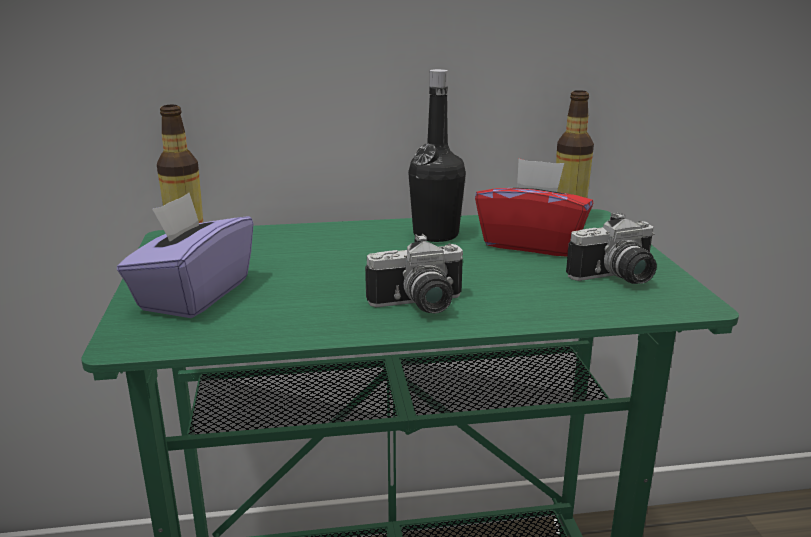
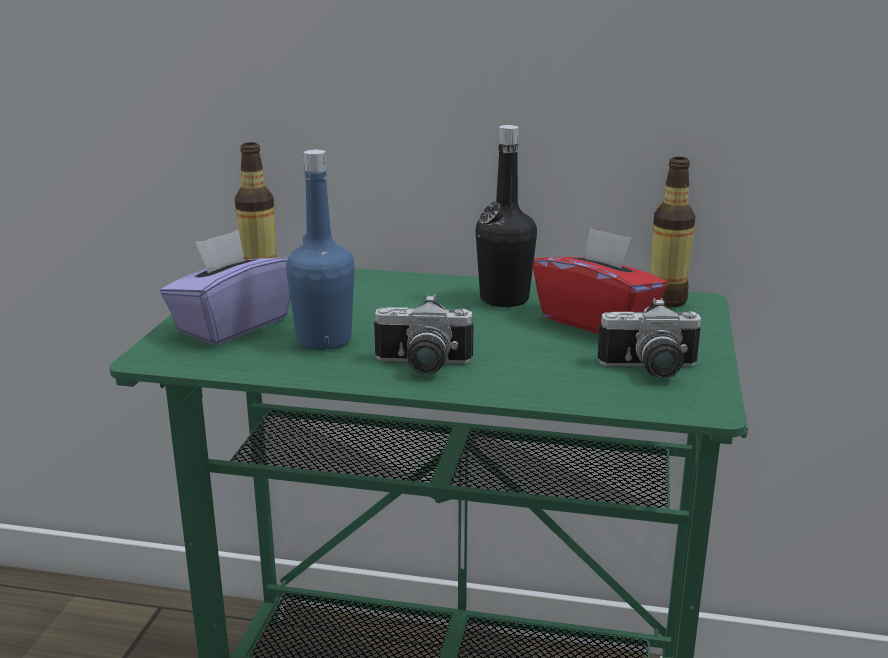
camera: 20 degrees right, 0 degrees up
(302, 296) = (324, 340): none -> blue bottle

